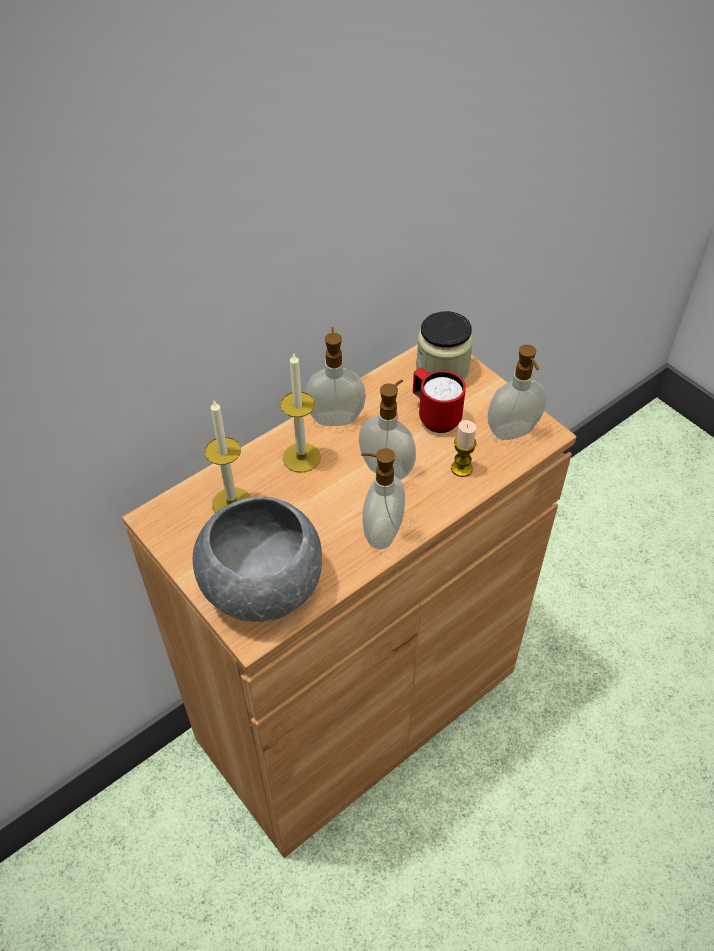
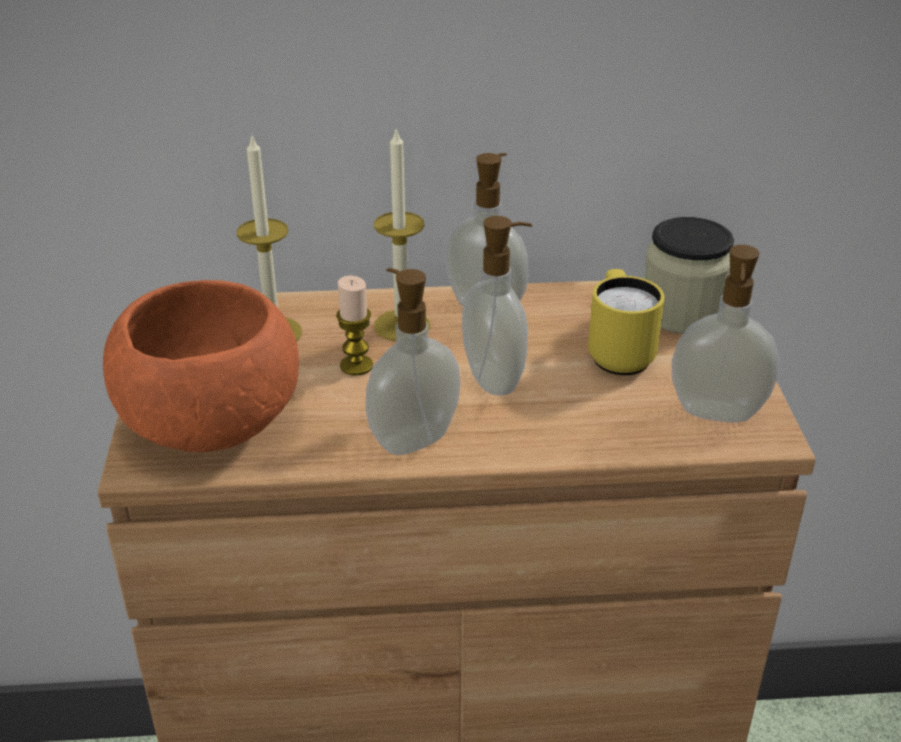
camera: 35 degrees right, 15 degrees down
(263, 585) = (212, 423): grey bowl -> orange bowl
(434, 416) = (618, 354): red mug -> yellow mug
(461, 468) = (597, 421): candle -> candle (356, 366)

